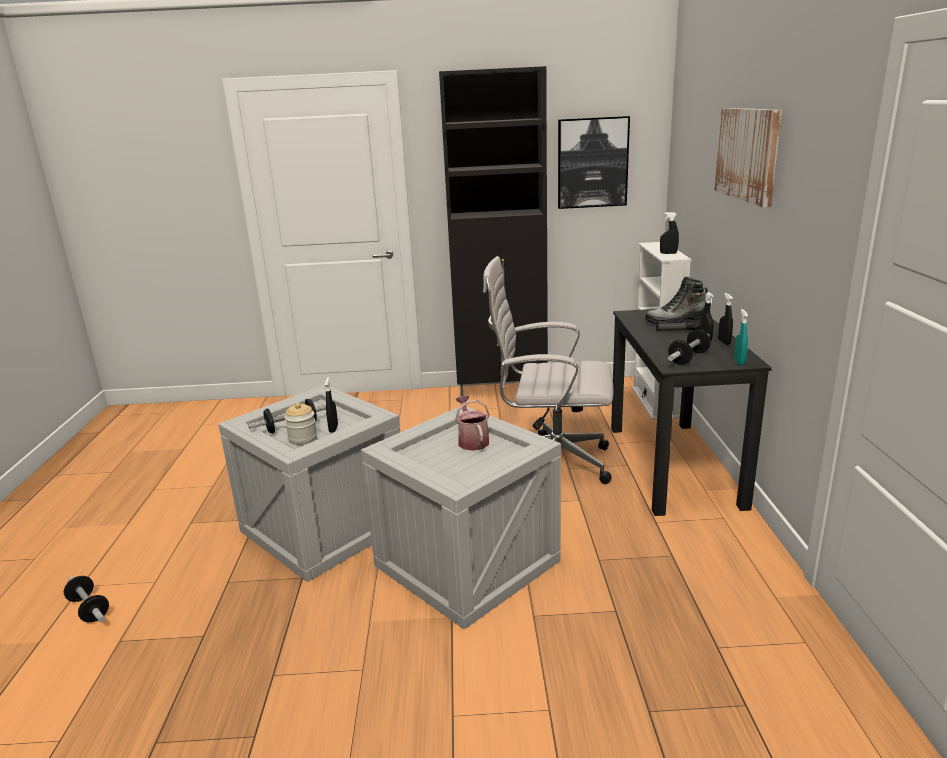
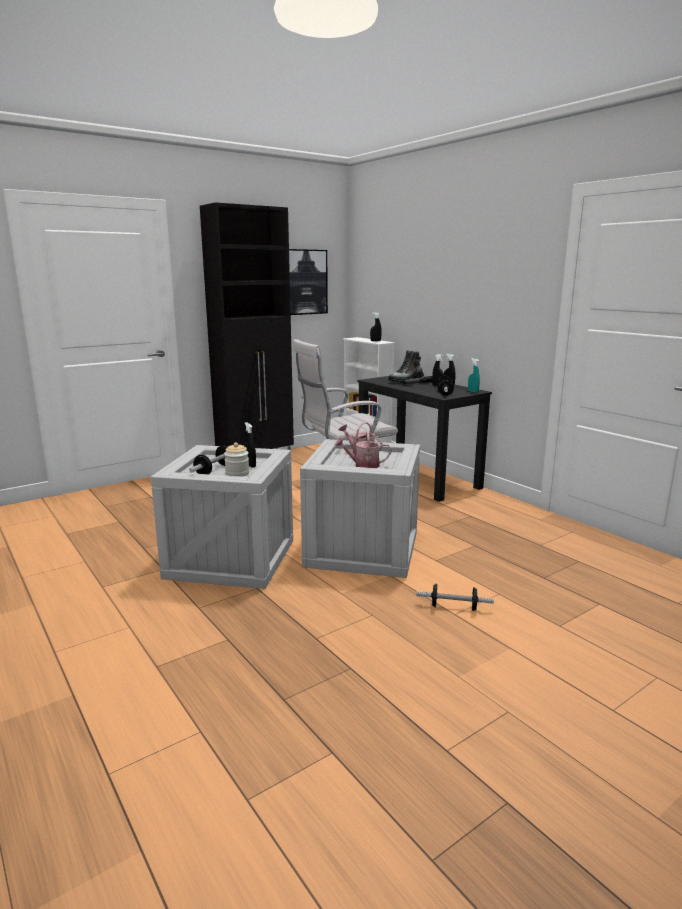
camera: 35 degrees left, 5 degrees down
(89, 609) = (91, 661): dumbbell -> dumbbell (453, 607)
(444, 462) = (363, 465): none -> watering can
(748, 154) = (447, 267): picture -> none

